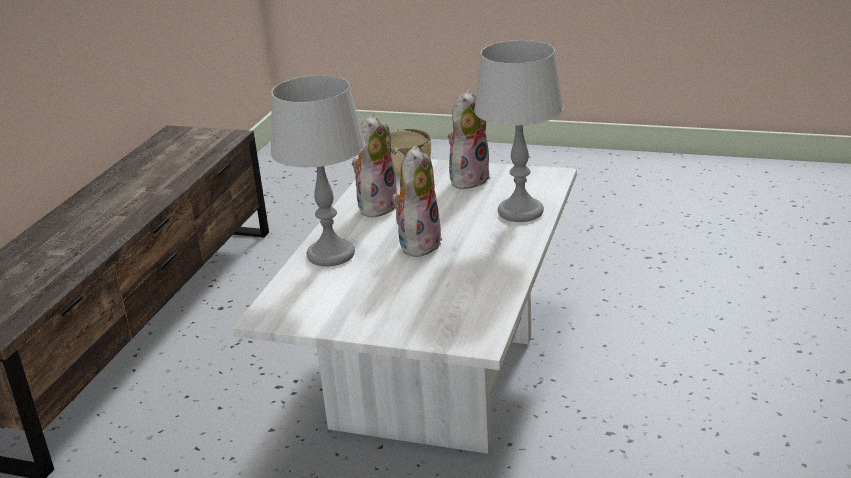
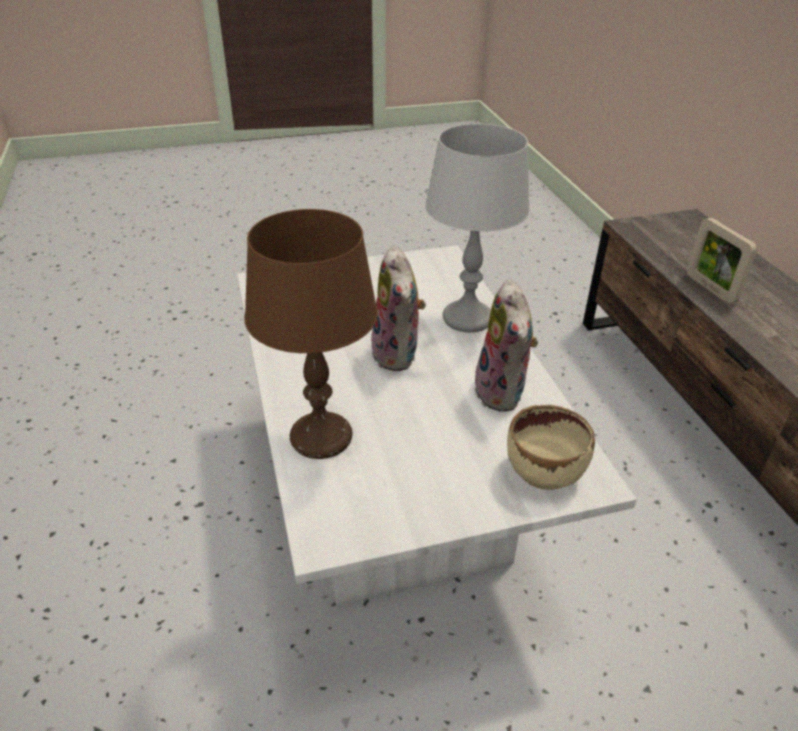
camera: 145 degrees right, 10 degrees up
(81, 254) = (710, 288): none -> picture frame
(468, 178) = (442, 484): plush toy -> none
(521, 211) = (320, 438): grey table lamp -> brown table lamp

